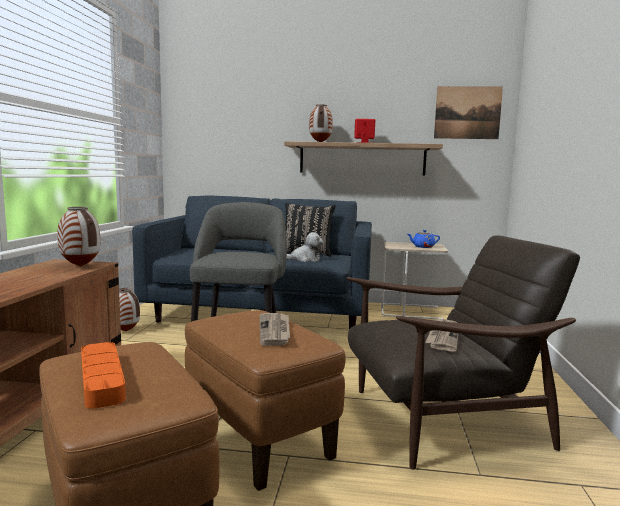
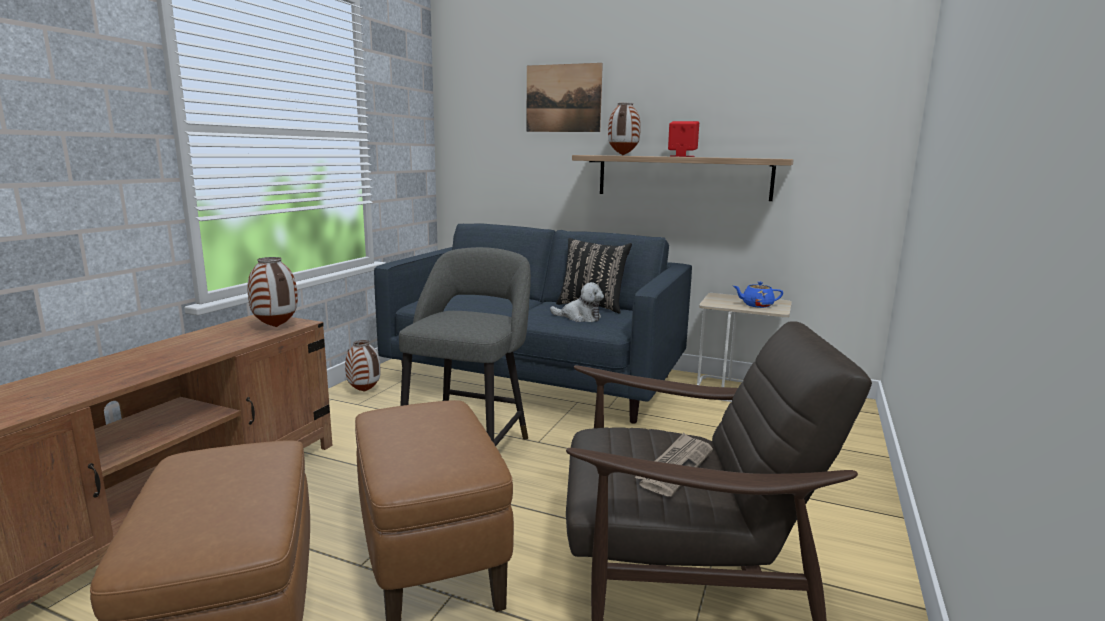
camera: 15 degrees right, 5 degrees up
(102, 379) = (190, 496): orange tray -> none
(275, 331) = (441, 440): newspaper -> none
(467, 112) = (841, 109): picture -> picture (563, 98)

